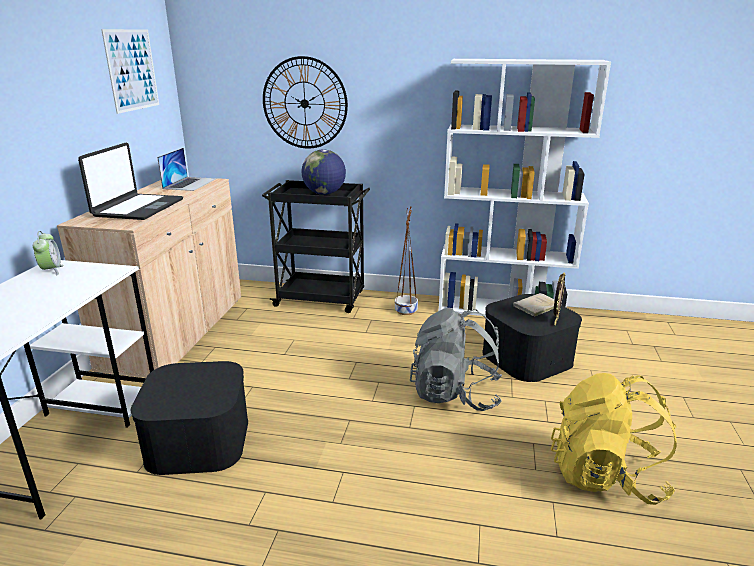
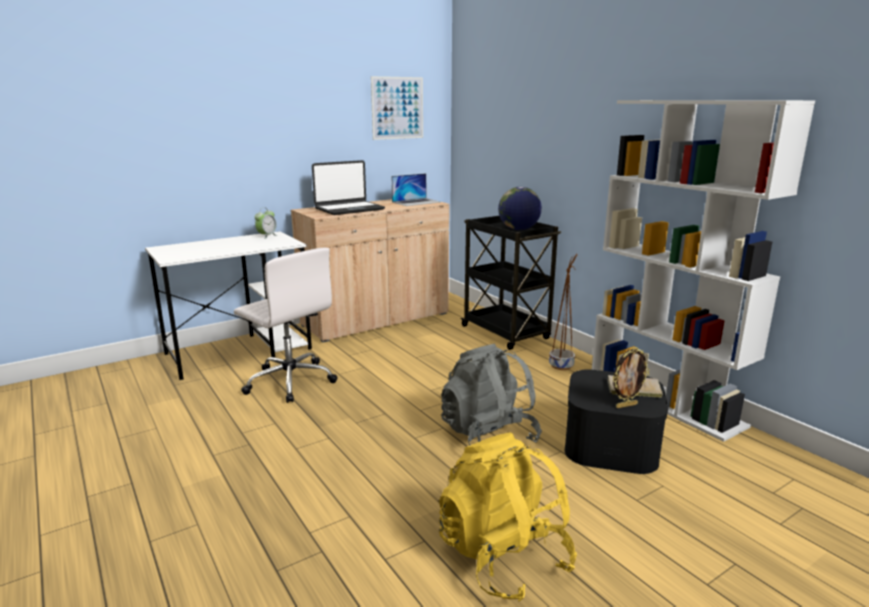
camera: 45 degrees right, 5 degrees down
(198, 440) = (290, 381): black storage box -> white office chair
(304, 103) = (526, 143): wall clock -> none

